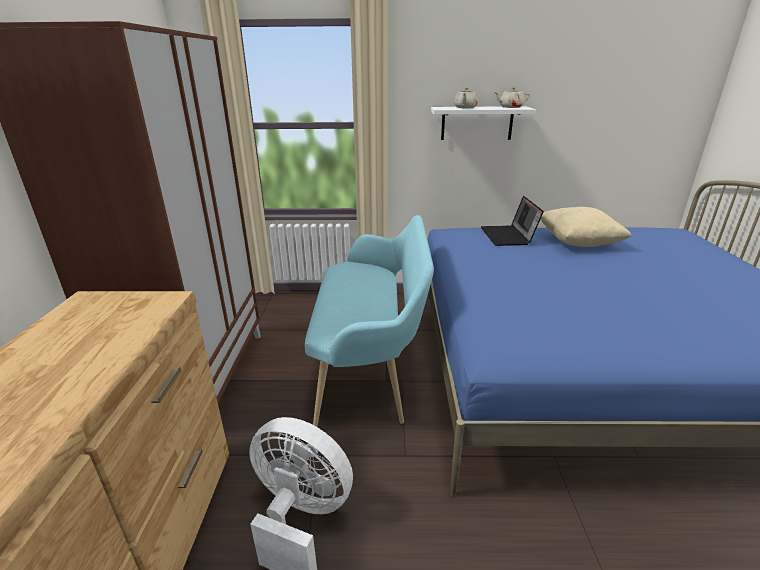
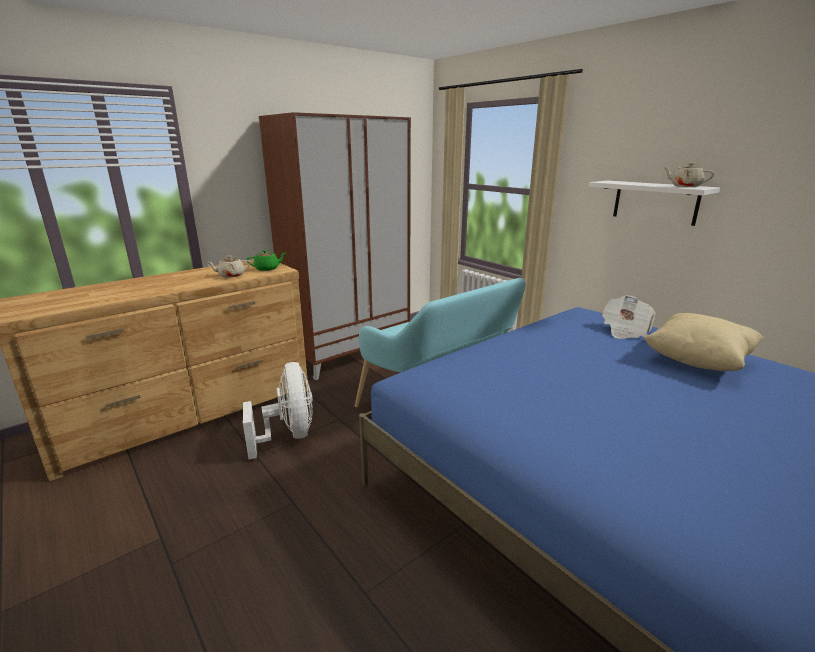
camera: 50 degrees right, 5 degrees down
(137, 308) = (267, 269): none -> green teapot
(465, 107) = (631, 183): beige teapot -> beige teapot (231, 275)
(508, 236) = (624, 330): laptop -> newspaper

